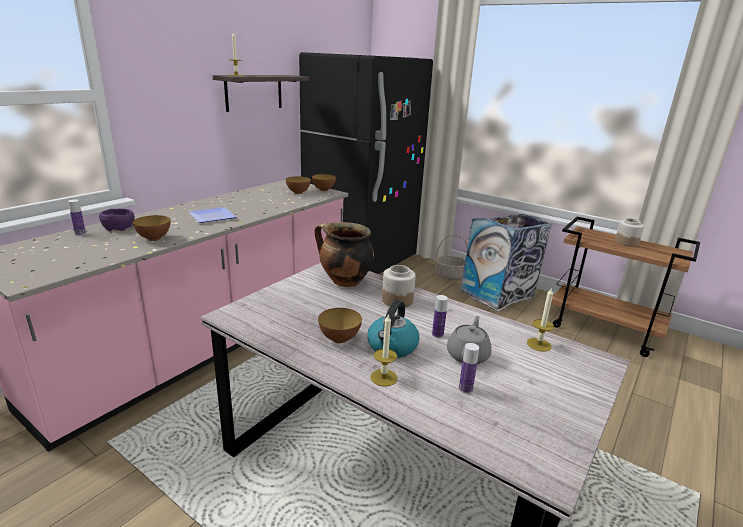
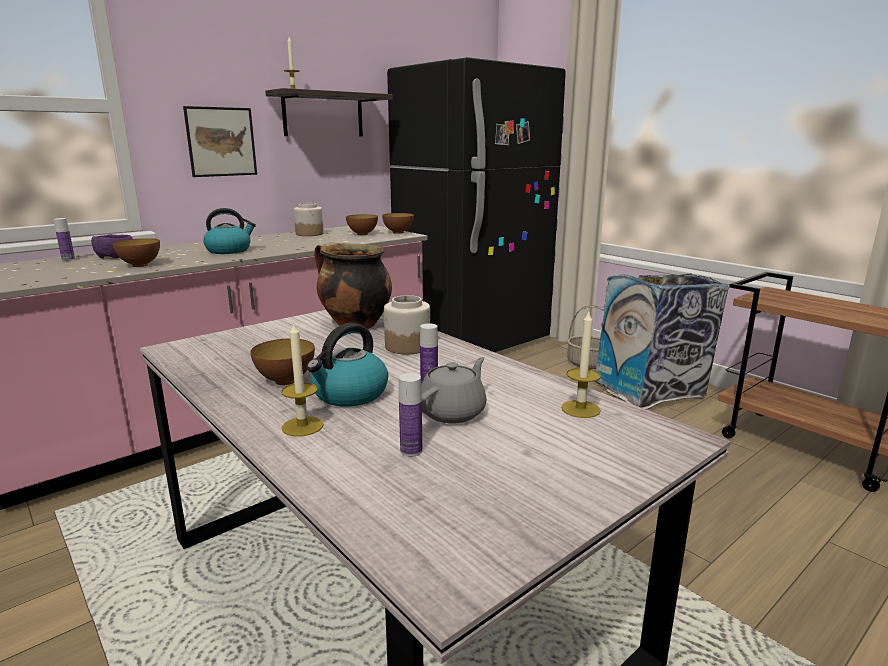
camera: 15 degrees right, 5 degrees down
(180, 119) = (221, 142): none -> picture
(210, 217) = (229, 250): plate -> kettle
(626, 242) = (839, 306): jar -> jar (310, 234)

